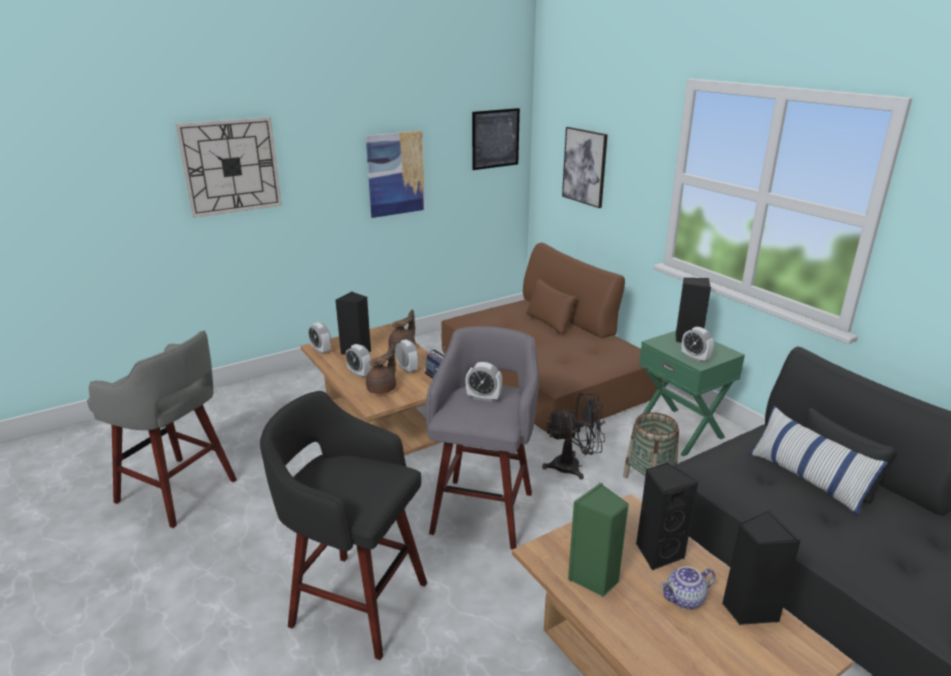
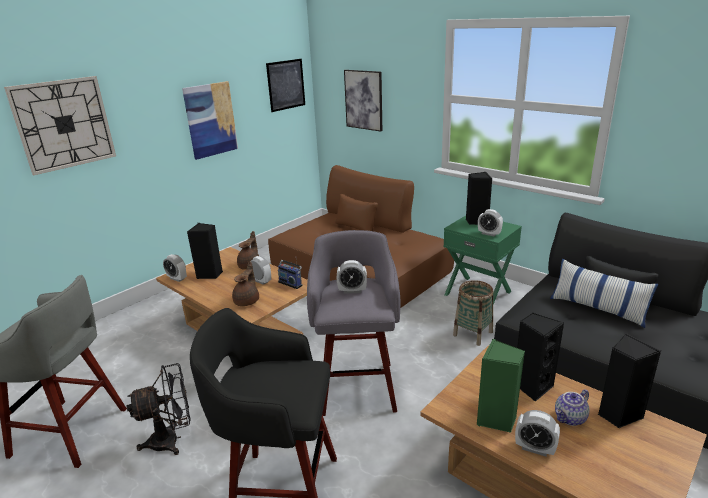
camera: 15 degrees left, 0 degrees up
(359, 373) = (221, 292): alarm clock -> alarm clock (534, 448)
(574, 466) = (413, 335): black fan -> black fan (172, 439)

